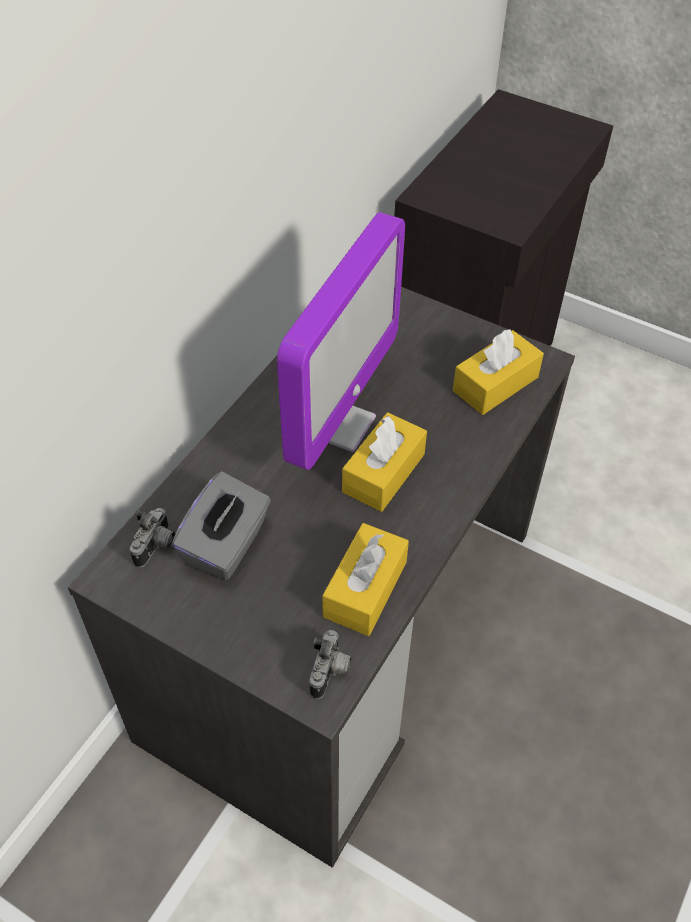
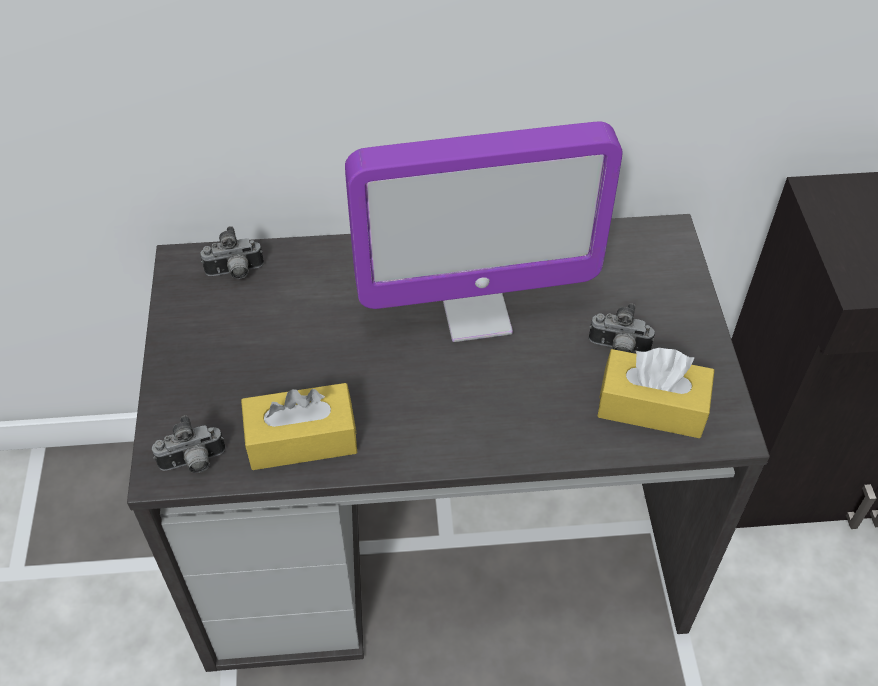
camera: 55 degrees right, 0 degrees up
(226, 545) = (273, 315): grey tissue box -> none
(383, 473) = (448, 378): yellow tissue box -> none
(436, 371) = (618, 349): none -> camera

